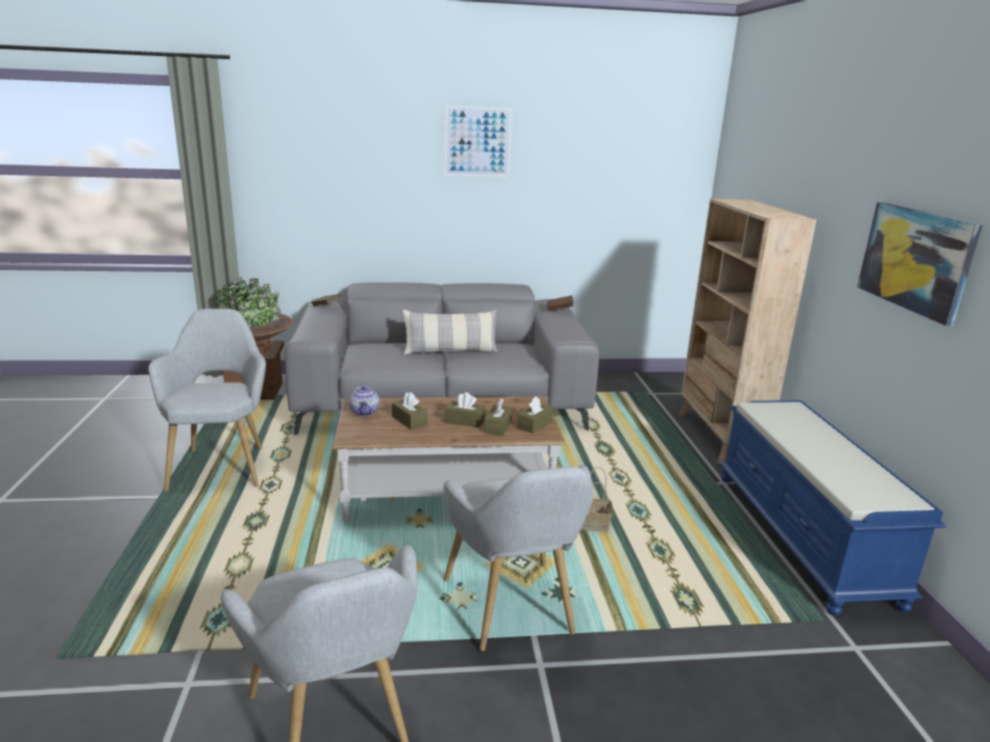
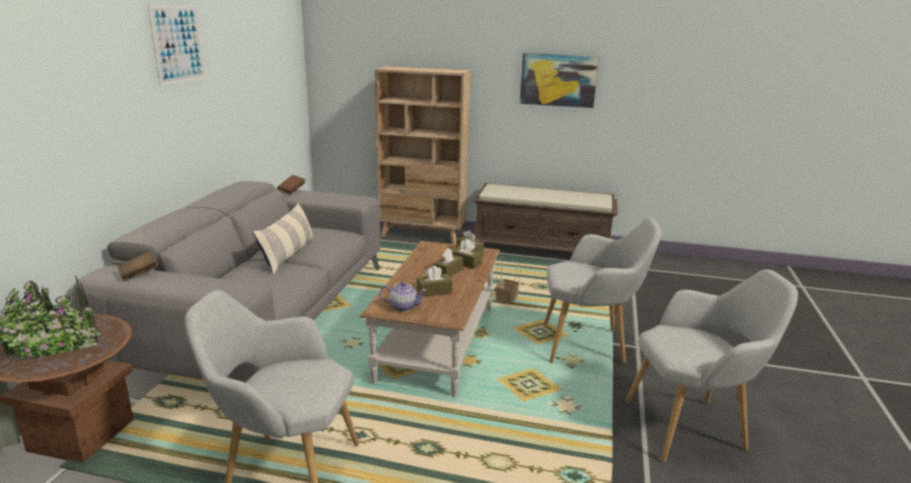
camera: 70 degrees left, 0 degrees up
(804, 536) = (542, 249): blue bench -> brown bench

